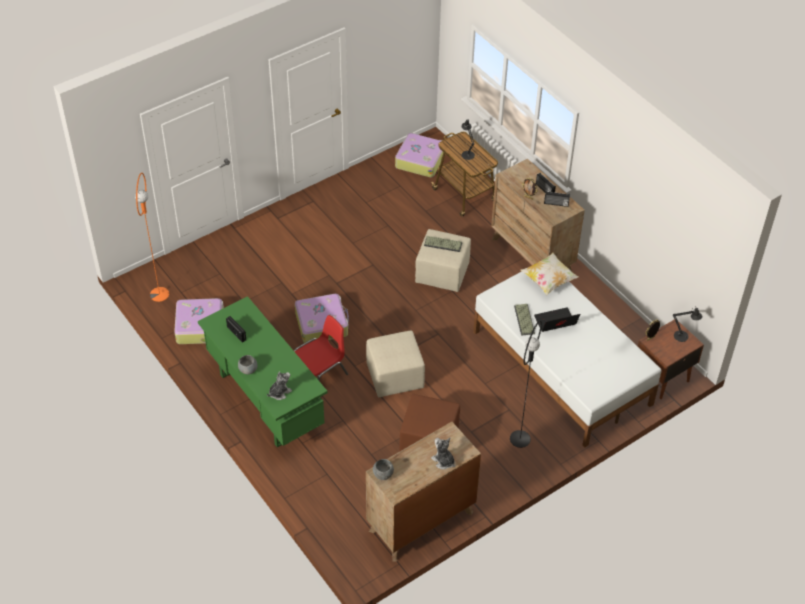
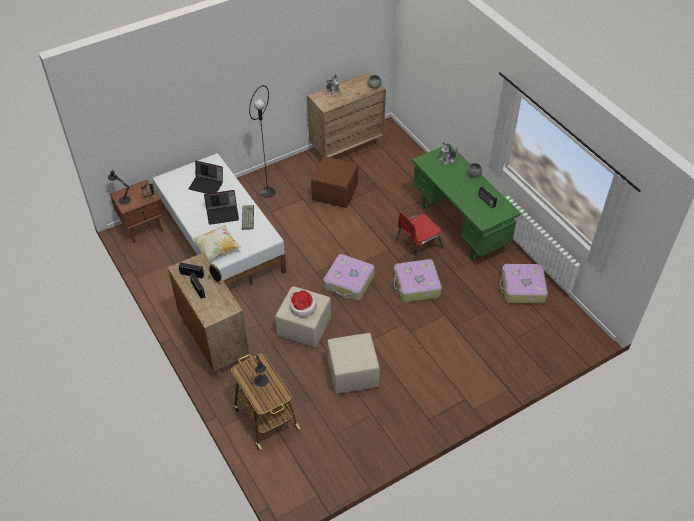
camera: 175 degrees left, 0 degrees up
(159, 294) = (566, 320): orange floor lamp -> none
(394, 377) = (357, 239): beige ottoman -> beige ottoman (353, 373)
(420, 160) = (307, 471): suitcase -> suitcase (349, 282)
(443, 244) = (302, 307): keyboard -> hat
(587, 361) = (207, 185): none -> laptop

